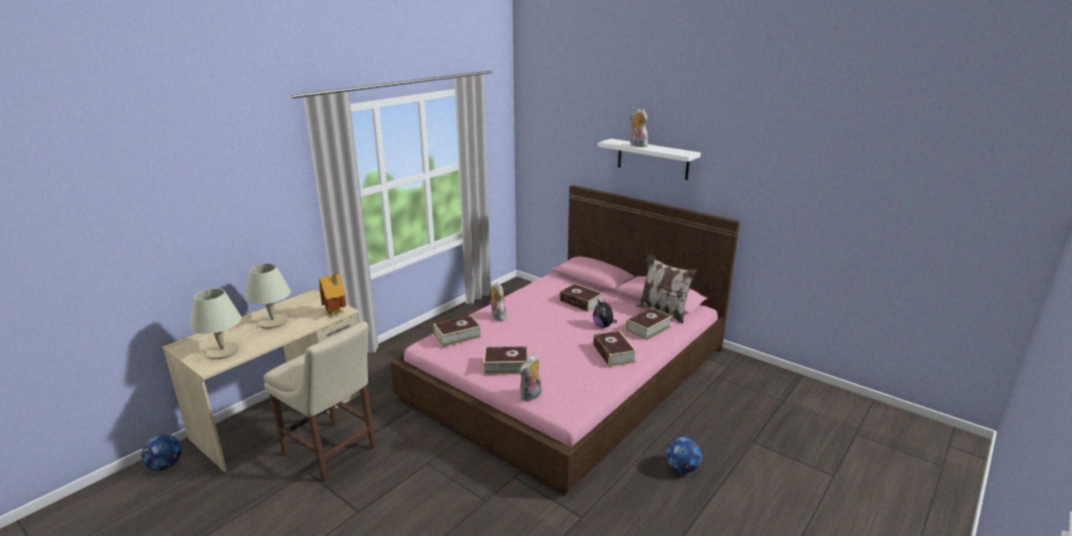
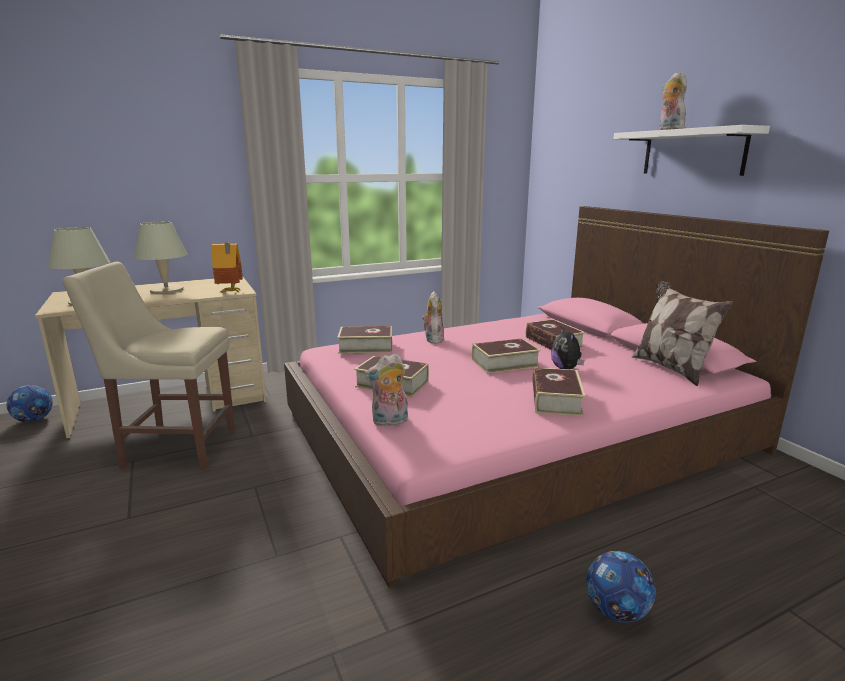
camera: 25 degrees right, 5 degrees down
(332, 452) = (175, 447): beige chair -> beige chair turned 120 degrees clockwise
(648, 328) = (633, 382): book -> book (504, 363)

